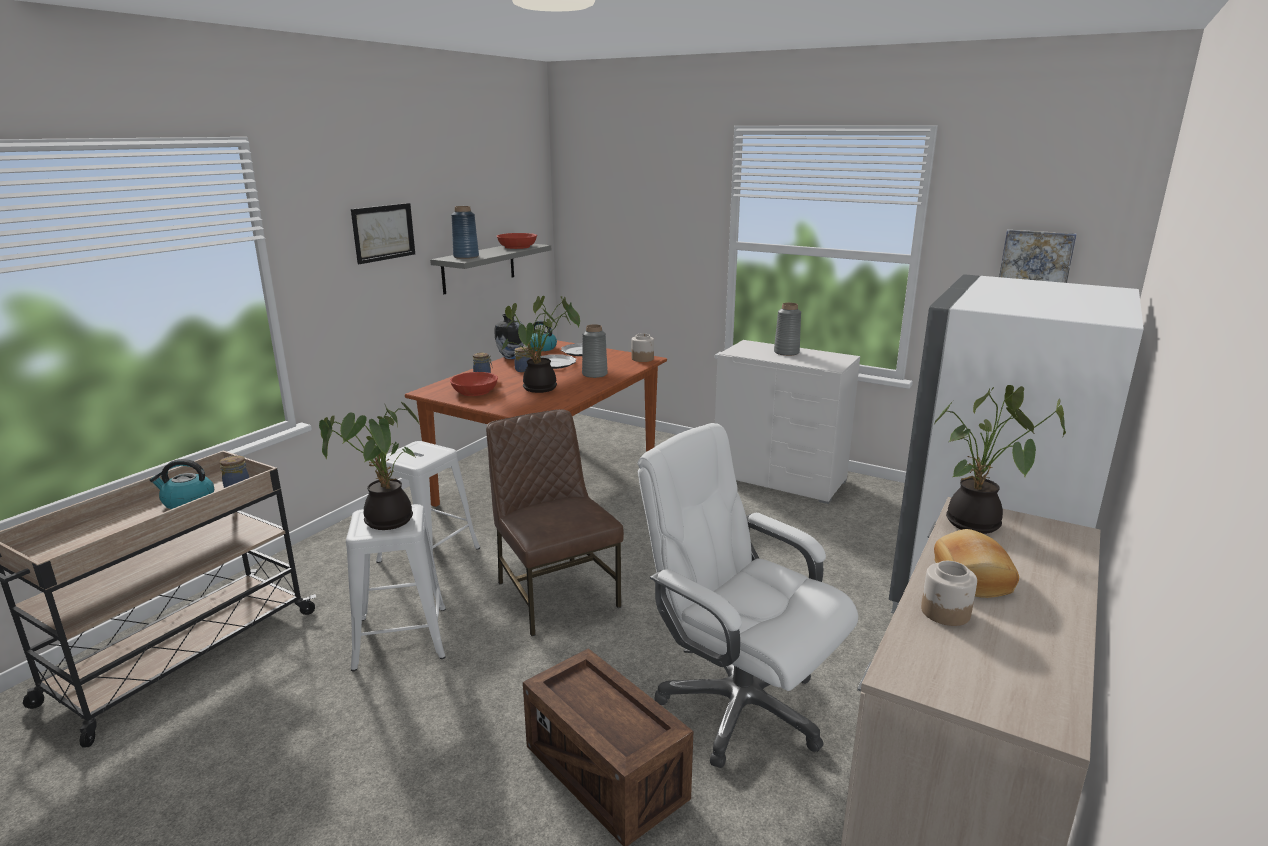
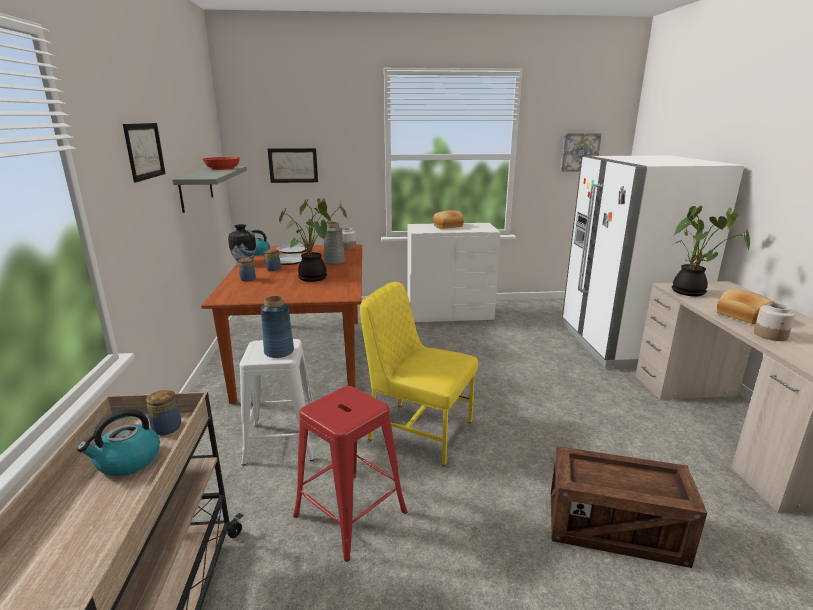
camera: 35 degrees left, 0 degrees up
(384, 520) = (342, 407): potted plant -> none
(401, 637) = (350, 513): white stool -> red stool
(466, 257) = (202, 175): blue vase -> blue vase (279, 352)
(474, 391) = (263, 290): red bowl -> none
(555, 594) = (419, 430): brown chair -> yellow chair
(622, 246) = (293, 165): none -> picture
(739, 706) = (615, 450): white office chair -> none
(786, 352) = (448, 226): grey vase -> bread

